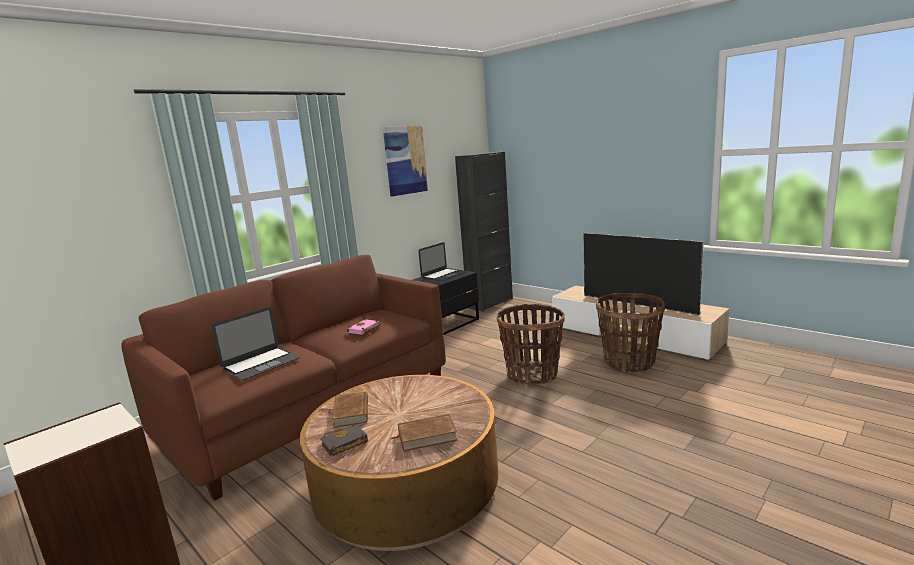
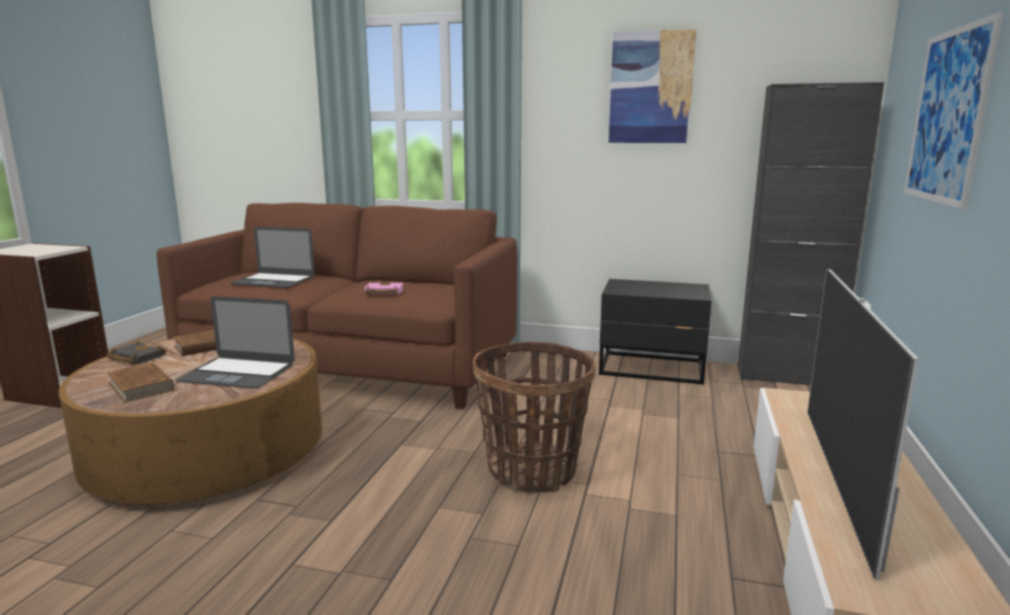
camera: 60 degrees right, 0 degrees up
(444, 275) = (667, 288): laptop -> laptop (238, 373)
(565, 166) = (948, 116): none -> picture
(629, 362) = (676, 567): basket -> none

